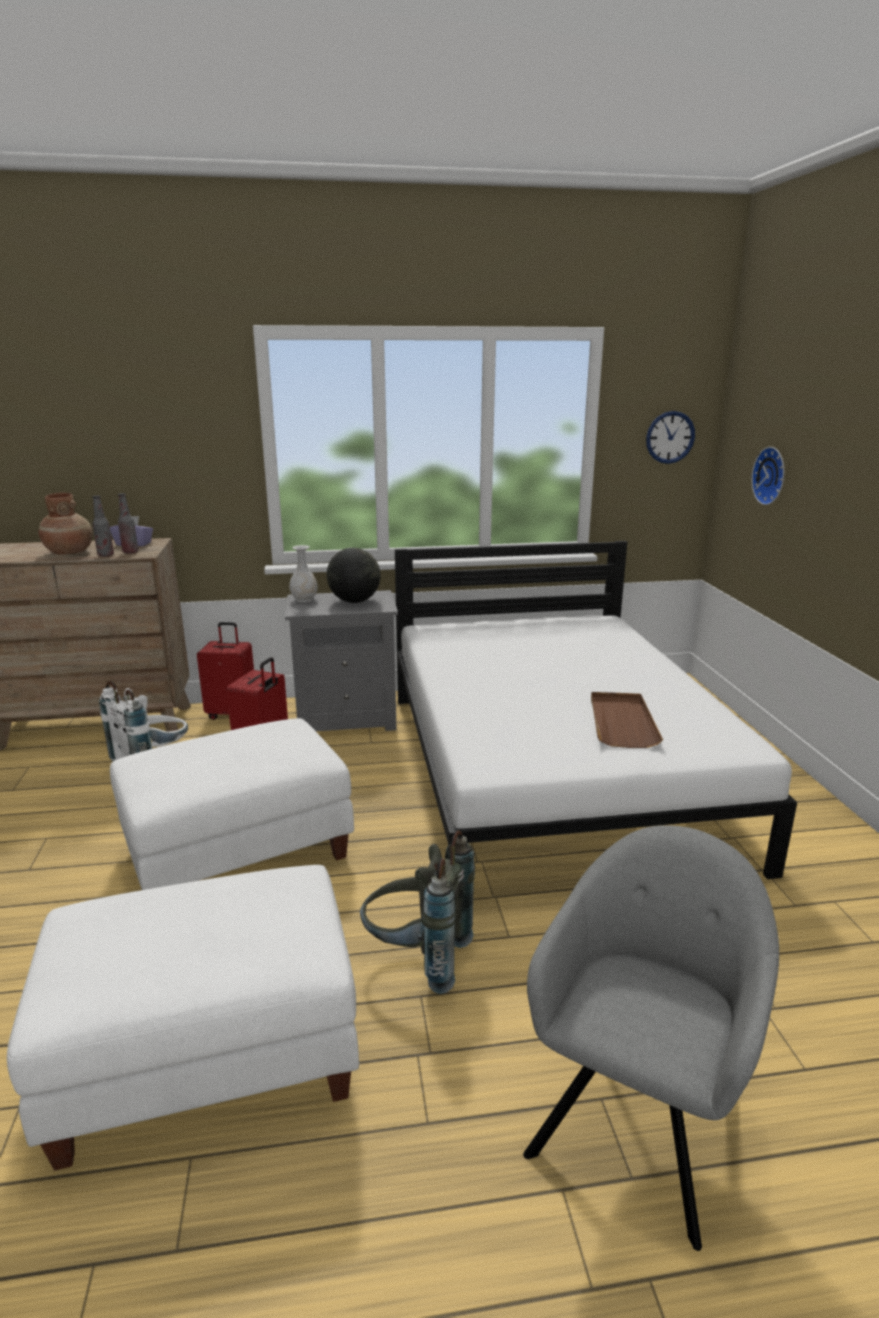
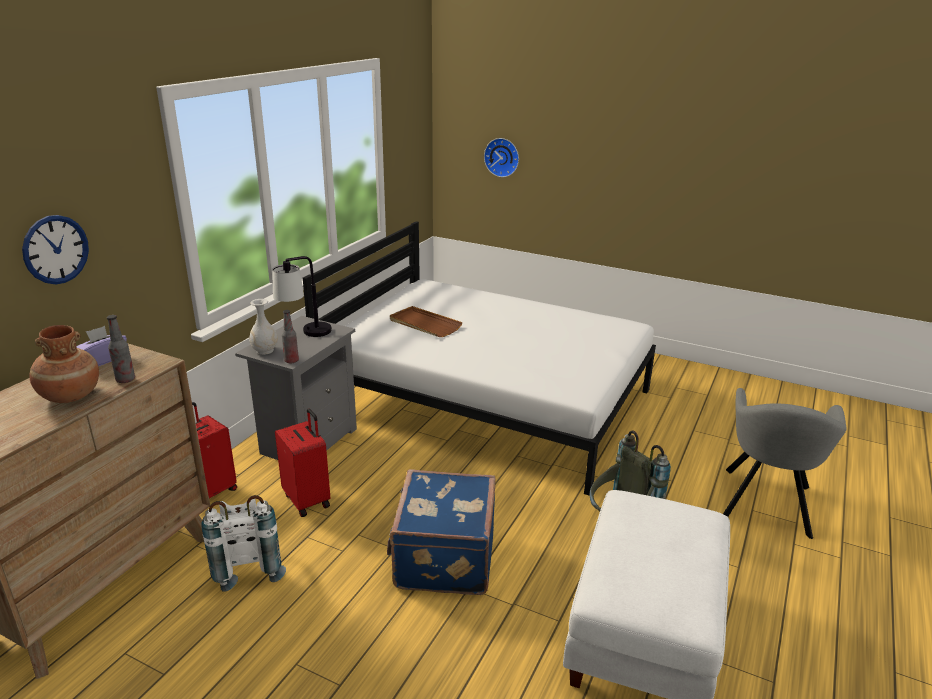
camera: 55 degrees left, 5 degrees up
(130, 552) = (138, 367): bottle -> bottle (291, 361)
(238, 854) = (443, 558): white ottoman -> blue suitcase
(354, 601) = (305, 335): globe -> table lamp
(621, 722) = (572, 340): brown tray -> brown tray (424, 324)
(638, 1115) = (766, 504): grey armchair -> grey armchair turned 135 degrees counterclockwise
(670, 437) = (414, 136): wall clock -> wall clock (55, 249)

